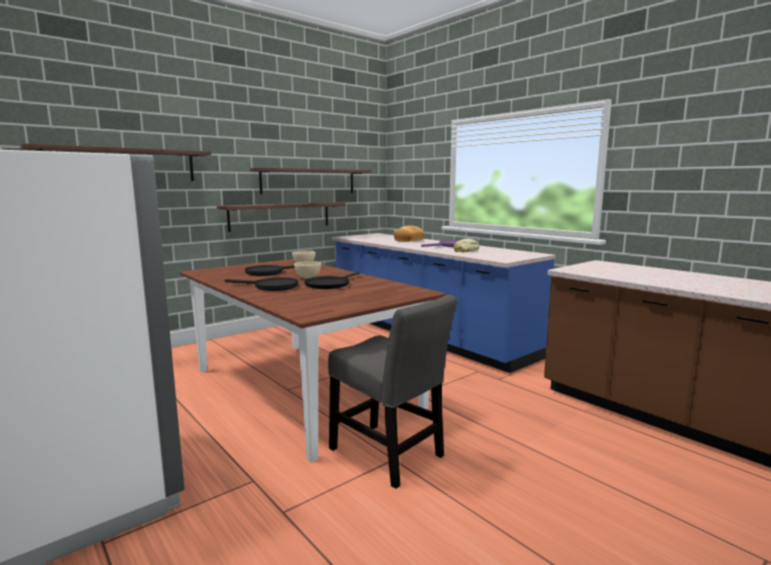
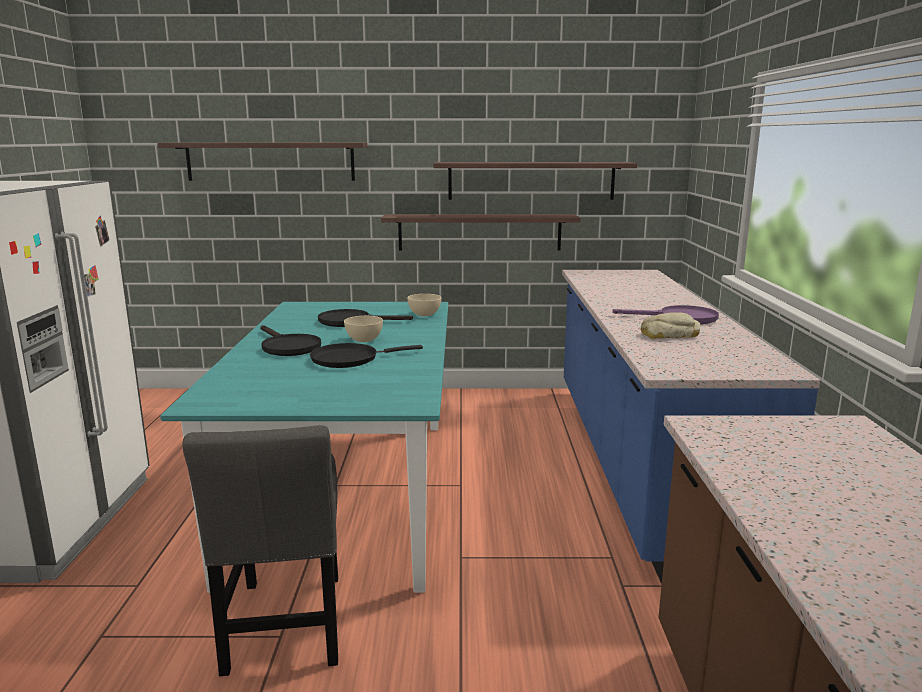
camera: 40 degrees right, 5 degrees up
(301, 390) = (347, 491): brown dining table -> turquoise dining table
(408, 240) = (649, 294): bread -> none

